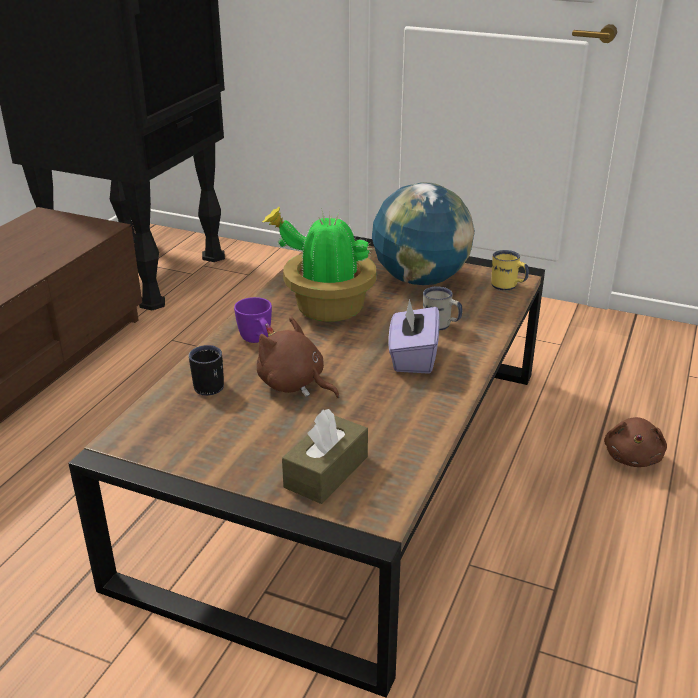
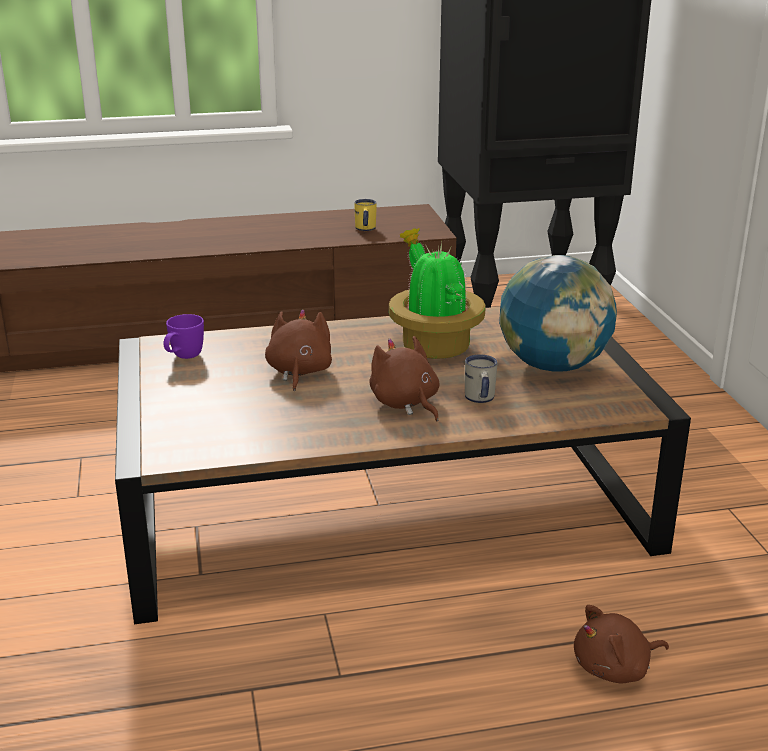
camera: 55 degrees right, 5 degrees down
(209, 384) = (260, 344): black mug -> none
(258, 341) = (342, 339): purple mug -> purple mug (183, 358)
(326, 472) = (196, 421): brown tissue box -> none
(412, 357) = (405, 403): purple tissue box -> brown plush toy
(508, 286) = (612, 408): yellow mug -> yellow mug (365, 229)

